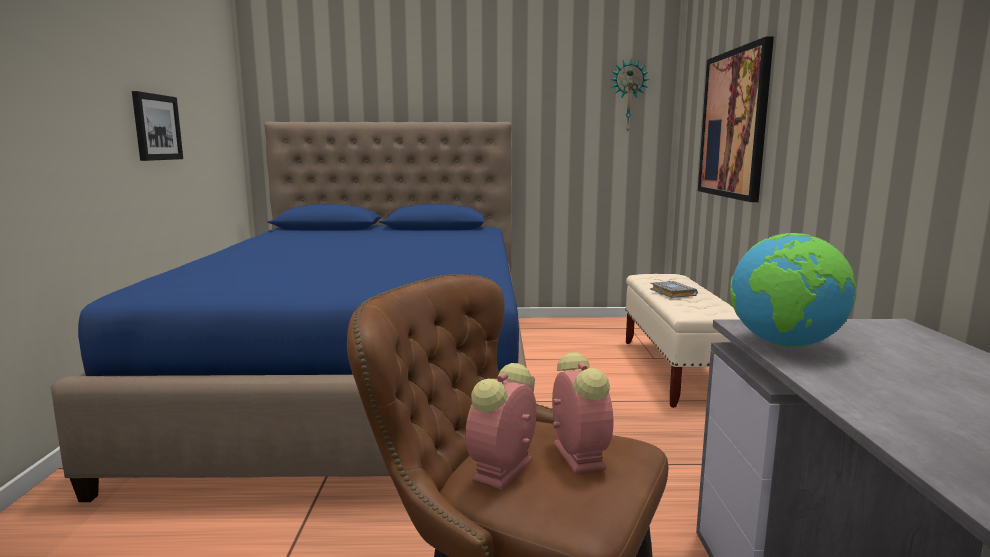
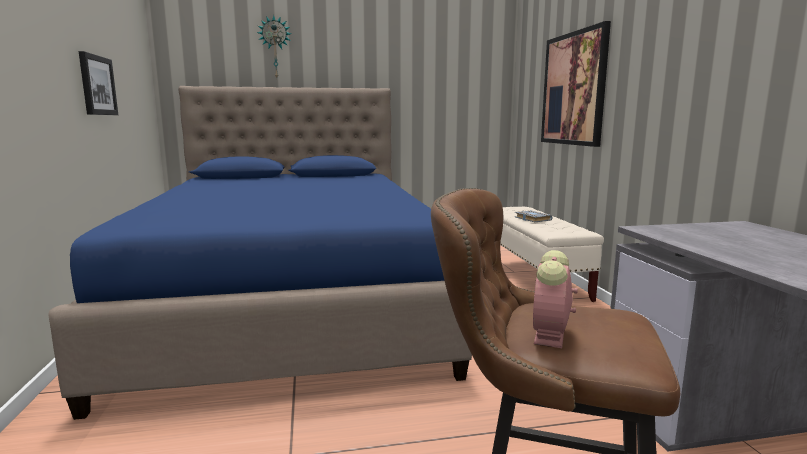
camera: 10 degrees left, 0 degrees up
(576, 454) = (593, 321): alarm clock -> none
(628, 96) = (479, 69): wall clock -> wall clock (275, 47)
(785, 344) = (686, 239): globe -> none

